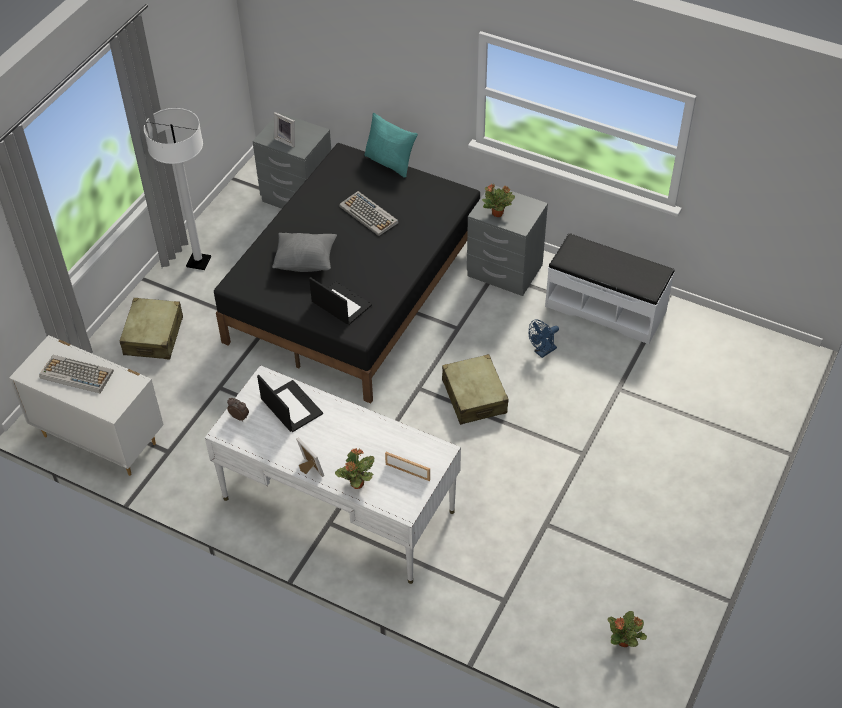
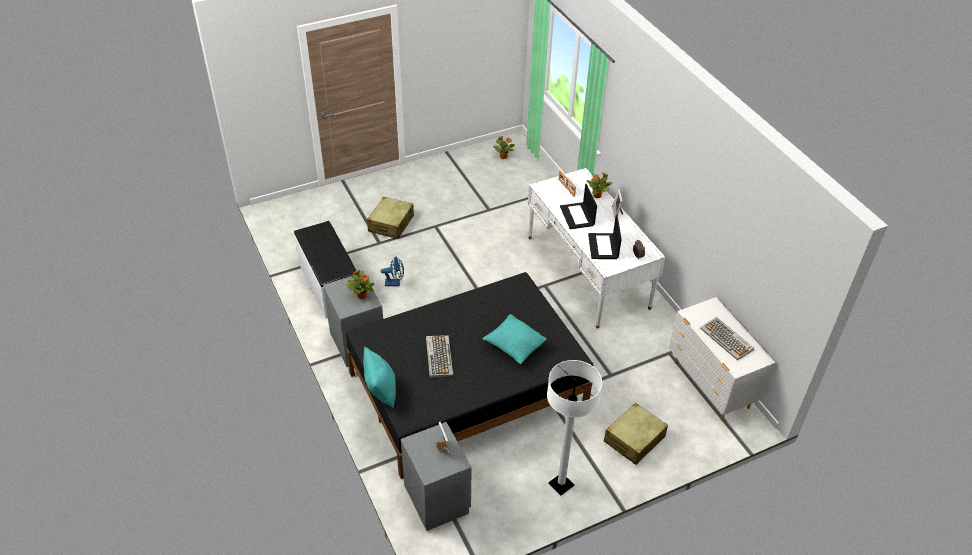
camera: 145 degrees left, 5 degrees down
(306, 262) = (514, 346): grey pillow -> turquoise pillow
(340, 304) = (517, 305): laptop -> laptop (577, 216)
(474, 396) = (460, 282): beige suitcase -> beige suitcase (391, 224)

